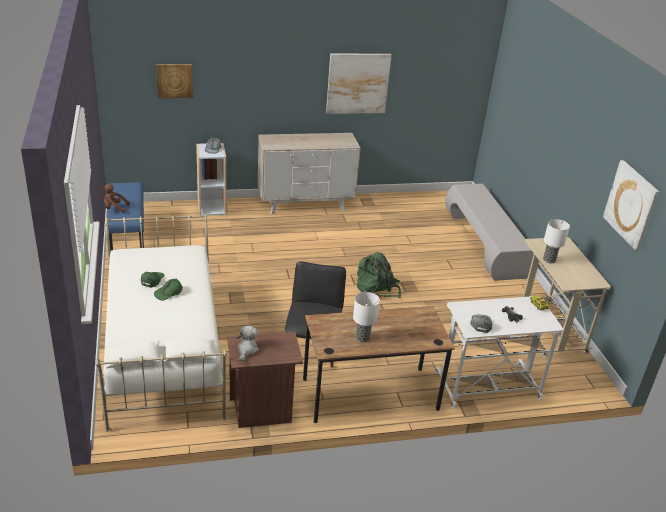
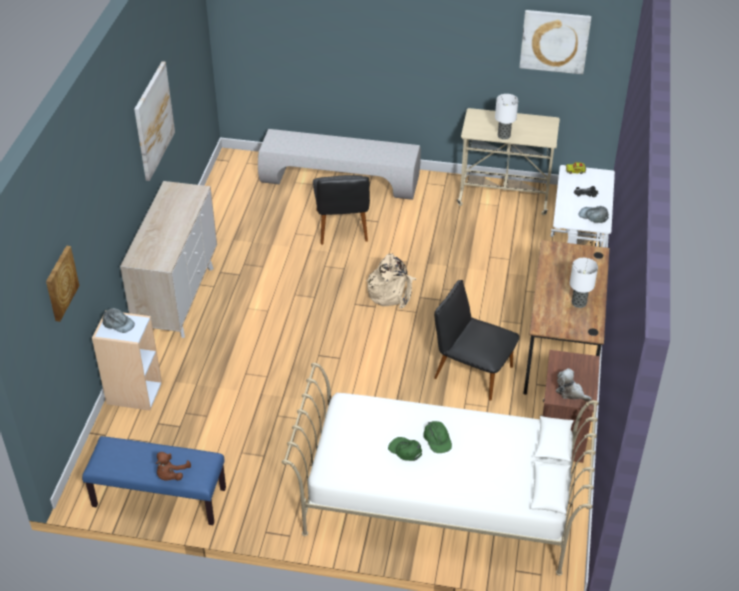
camera: 65 degrees left, 10 degrees up
(376, 289) = (391, 292): green backpack -> beige backpack
(432, 253) = (341, 225): none -> black chair

